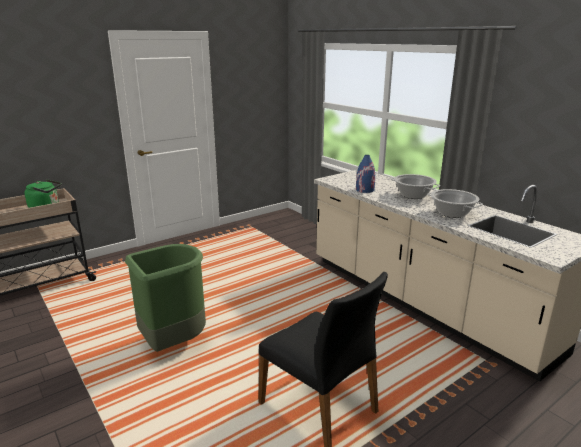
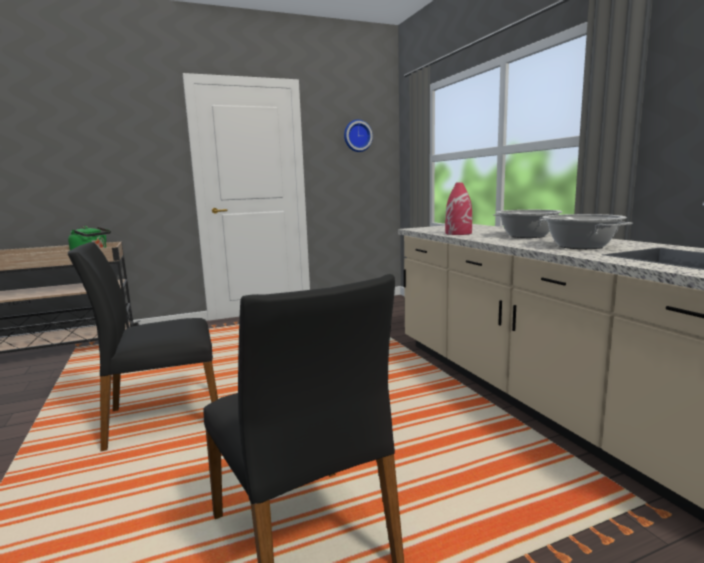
camera: 15 degrees right, 10 degrees down
(173, 343) = (163, 418): green trash can -> black chair
(255, 78) = (357, 136): none -> wall clock
(365, 190) = (458, 233): blue vase -> red vase

